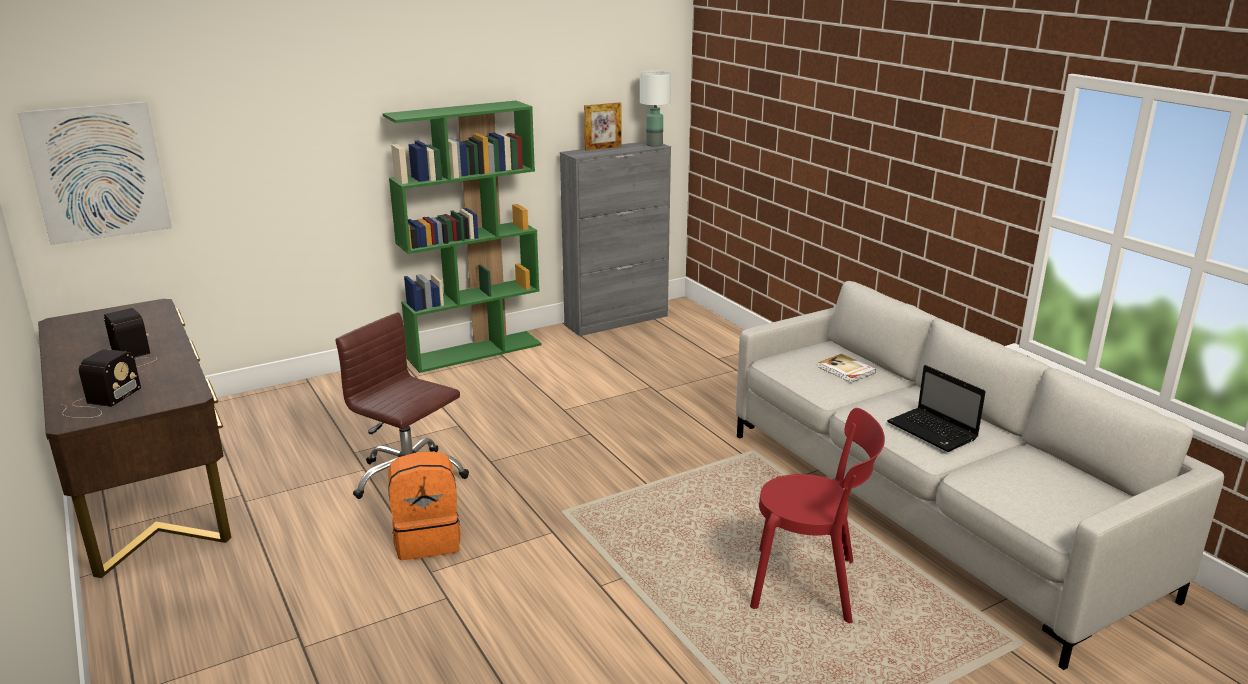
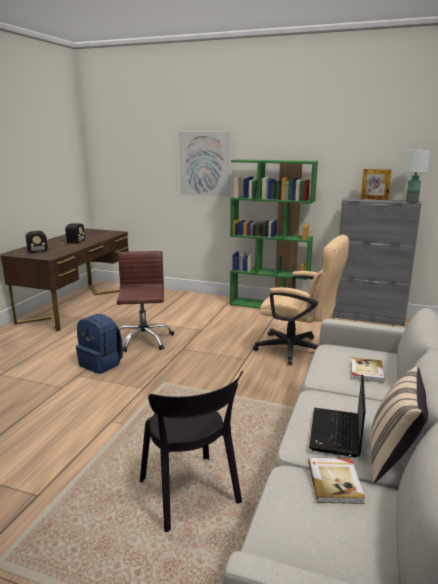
camera: 50 degrees right, 5 degrees down
(98, 172) = (117, 171): picture -> picture (204, 164)
(428, 539) = (101, 364): orange backpack -> blue backpack
(622, 394) = (298, 350): none -> beige office chair
(810, 585) = (191, 495): red chair -> black chair
(988, 427) = (393, 458): none -> beige pillow
(998, 462) = (335, 482): none -> book

